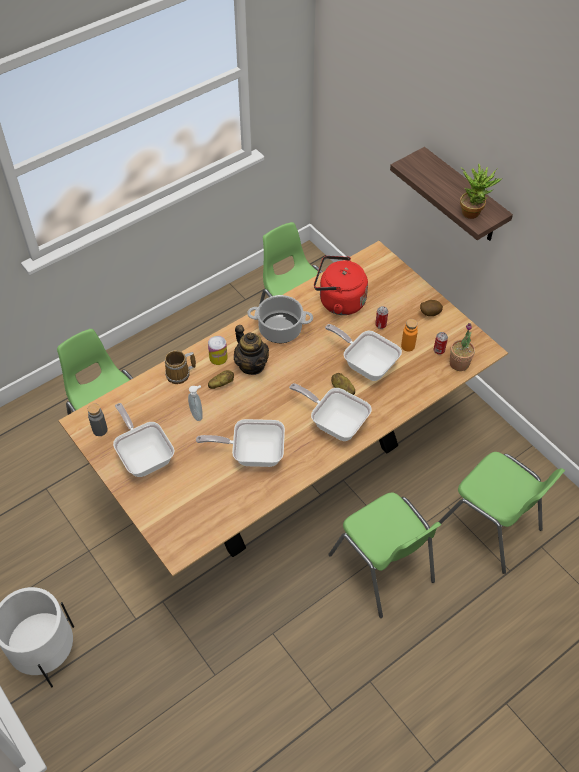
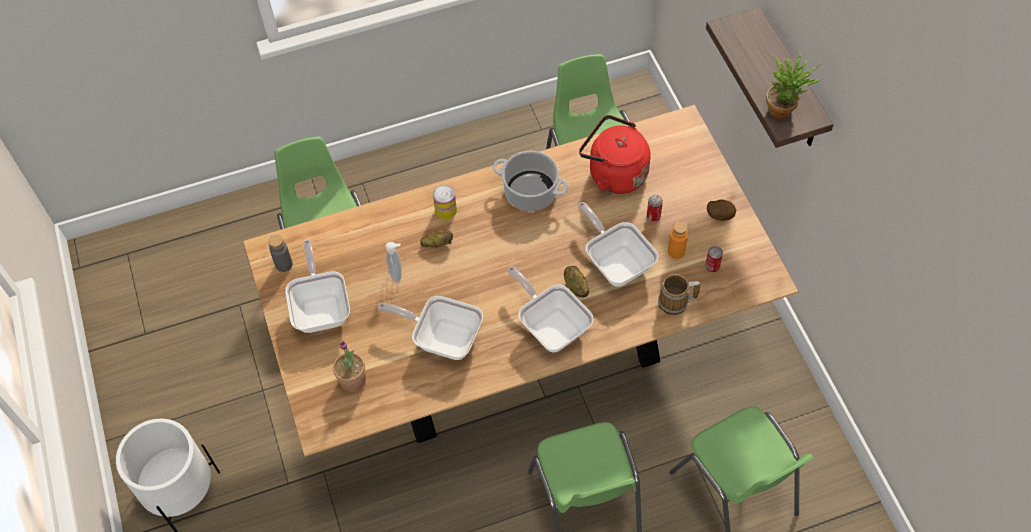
camera: 20 degrees right, 5 degrees up
(180, 374) = (394, 220): mug -> mug (675, 302)
(252, 365) = (481, 229): teapot -> none
(459, 363) = (730, 290): potted plant -> potted plant (353, 380)

